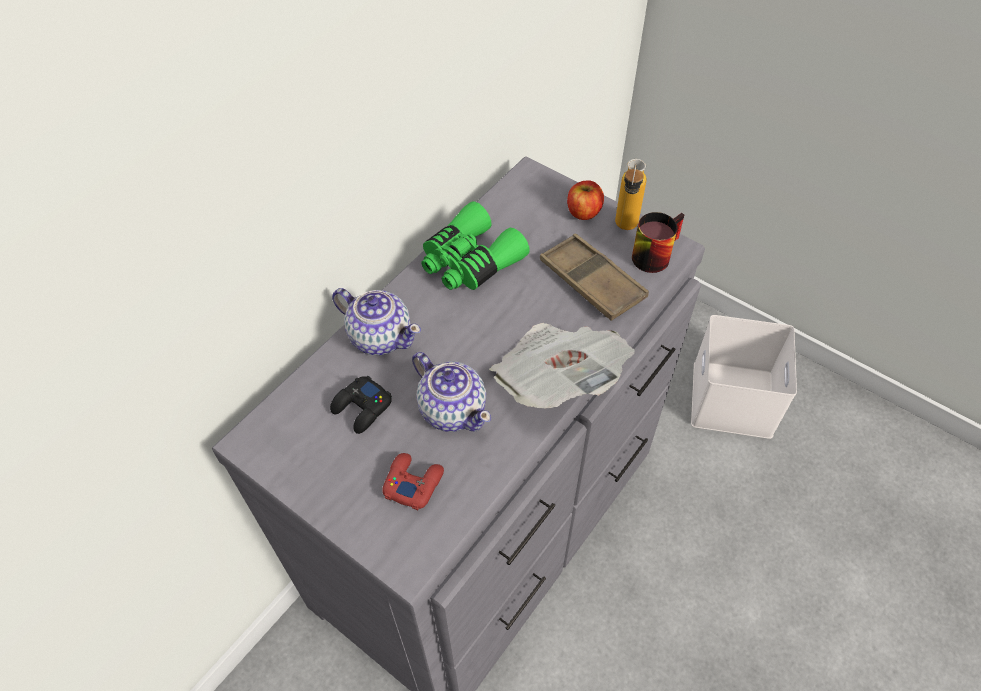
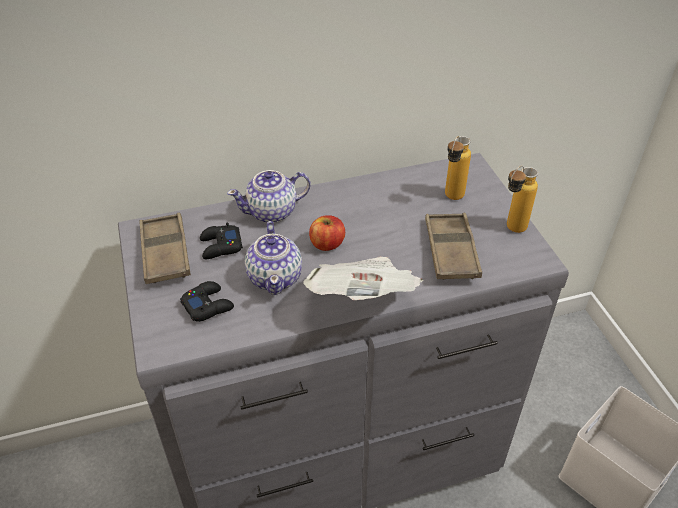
camera: 35 degrees right, 10 degrees down
(308, 452) = (165, 253): none -> brown tray
(380, 336) = (272, 212): teapot -> teapot turned 90 degrees clockwise
(413, 483) = (208, 305): red game controller -> black game controller
(469, 261) = (374, 197): green binoculars -> none
(544, 224) = (451, 199): none -> bottle
(583, 212) = (489, 205): apple -> apple (327, 244)
(652, 253) = (519, 255): mug -> none

